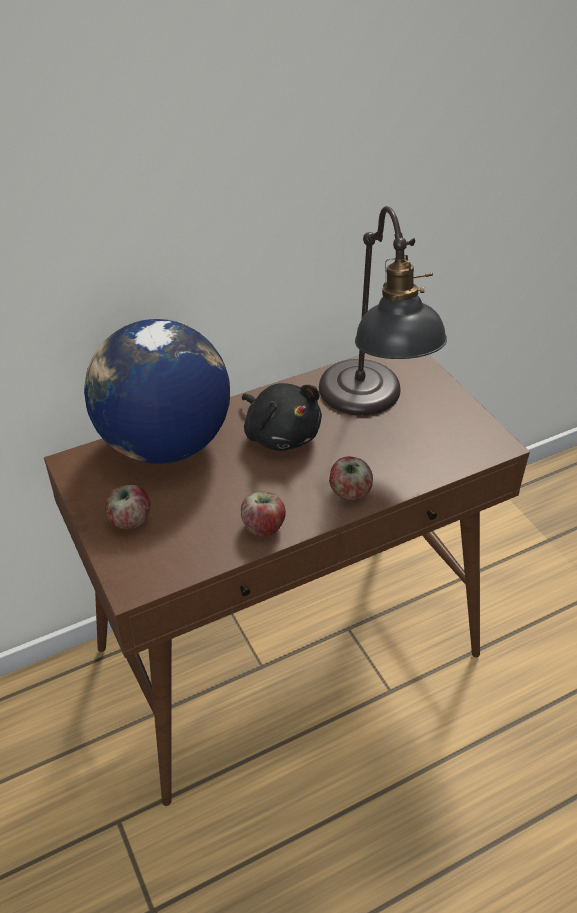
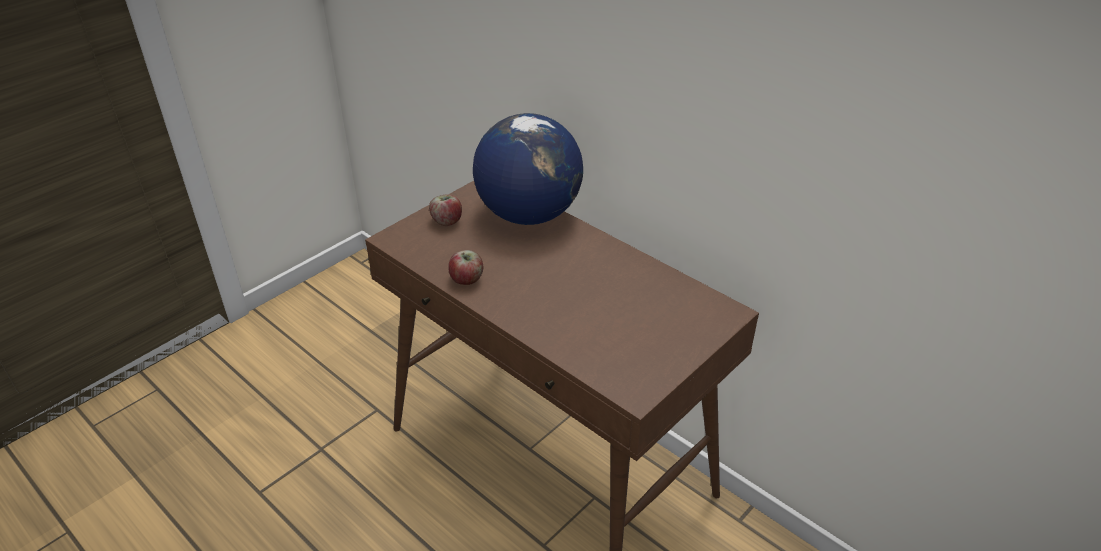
camera: 70 degrees right, 5 degrees down
(280, 434) = (572, 264): black plush toy -> none
(349, 492) = (524, 315): apple -> none
(374, 411) = (632, 308): grey table lamp -> none

